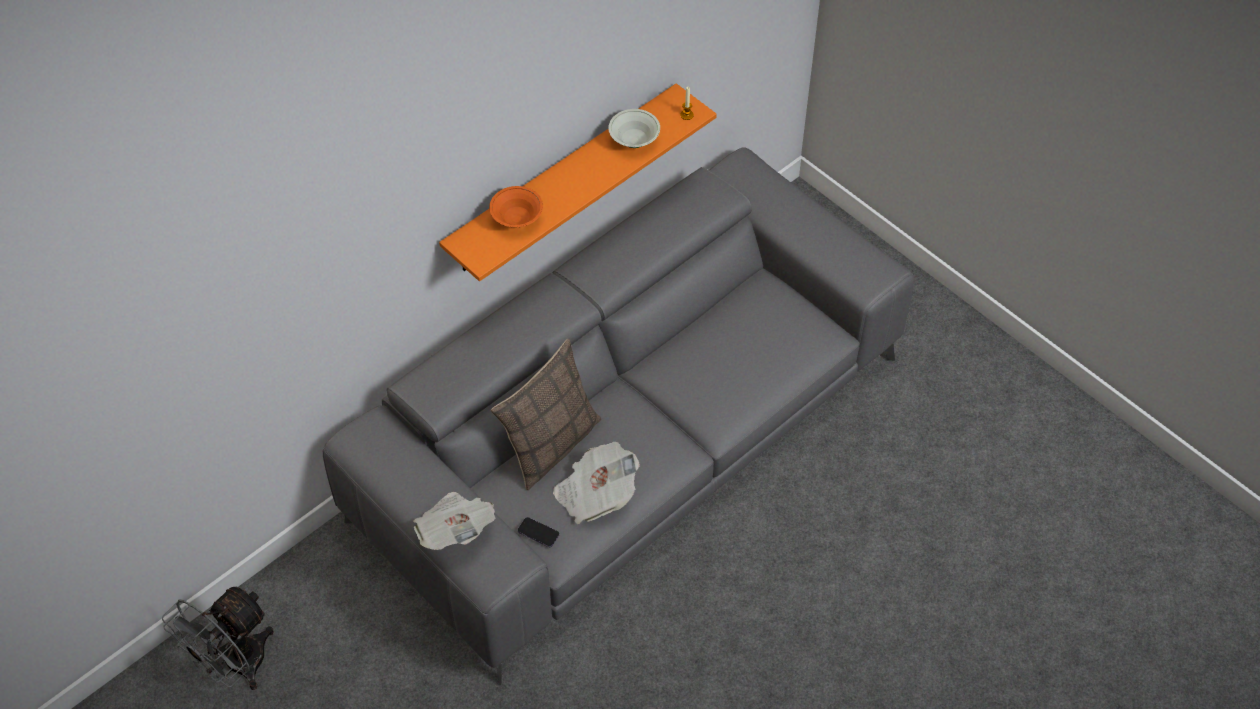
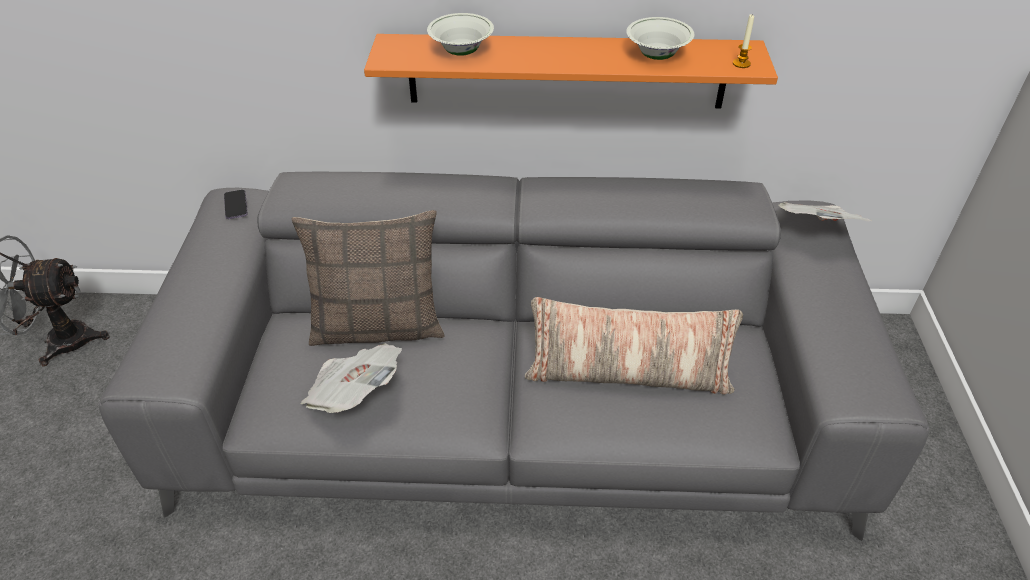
camera: 45 degrees right, 10 degrees down
(455, 531) = (176, 313): newspaper -> newspaper (817, 231)
(517, 219) = (461, 52): orange bowl -> white bowl
(538, 533) = (267, 386): phone -> phone (236, 206)
(729, 358) = (628, 374): none -> pillow

